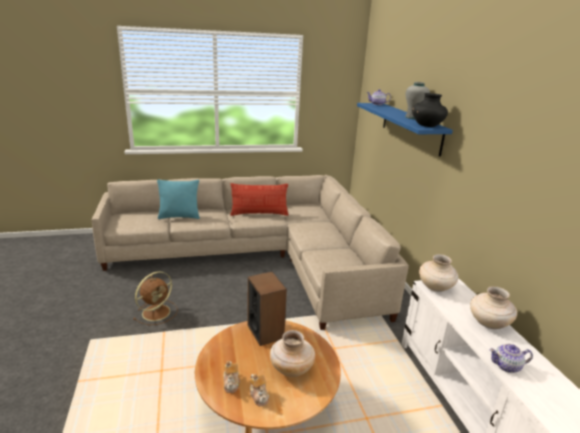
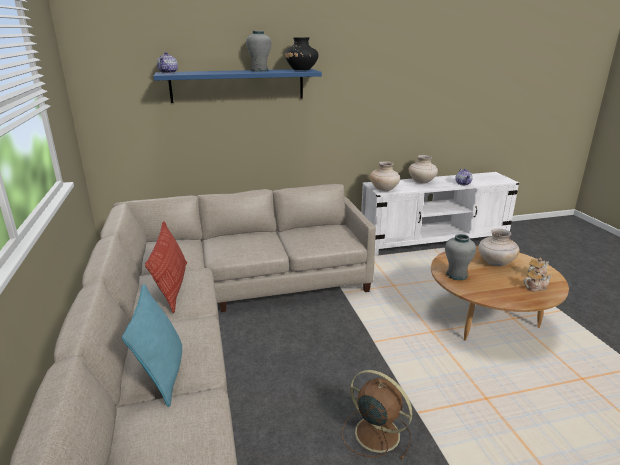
camera: 90 degrees left, 0 degrees up
(265, 331) = (456, 275): speaker -> grey vase

